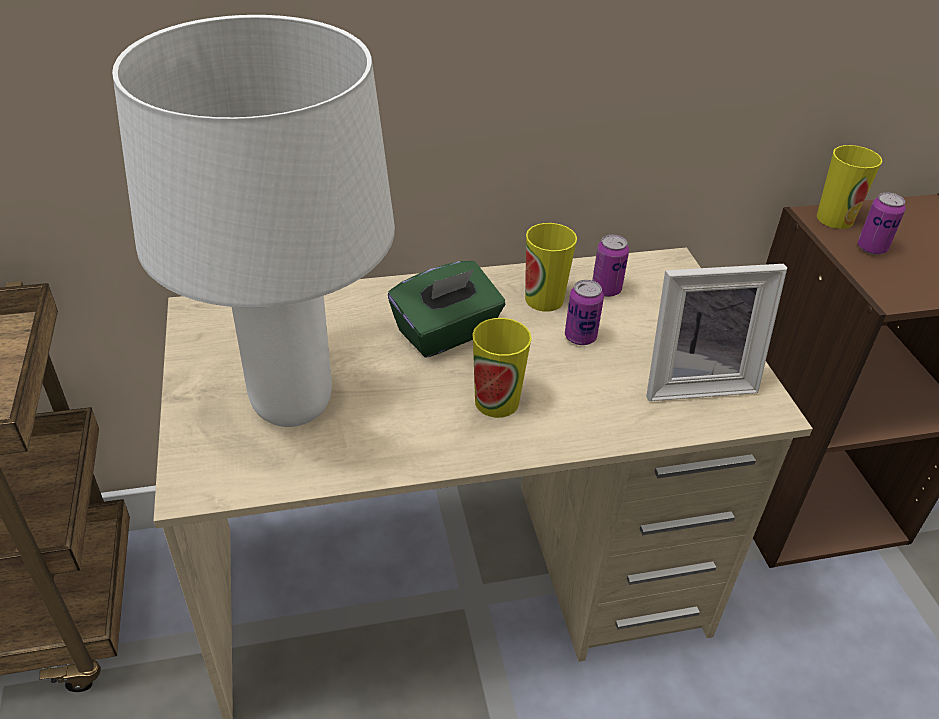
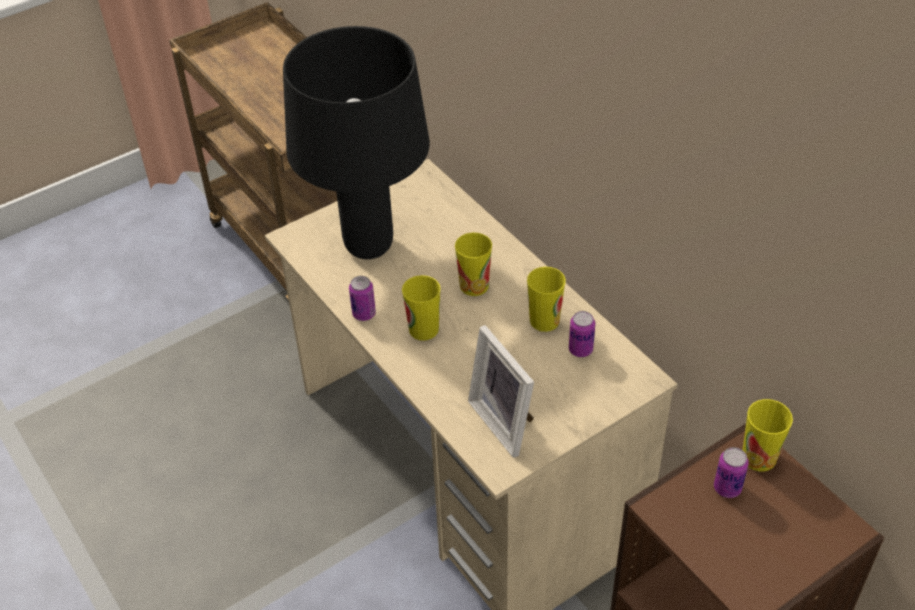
camera: 70 degrees right, 5 degrees up
(294, 404) = (370, 246): white table lamp -> black table lamp
(447, 333) = (474, 285): green tissue box -> cup
(580, 337) = (514, 350): can -> can (364, 314)

